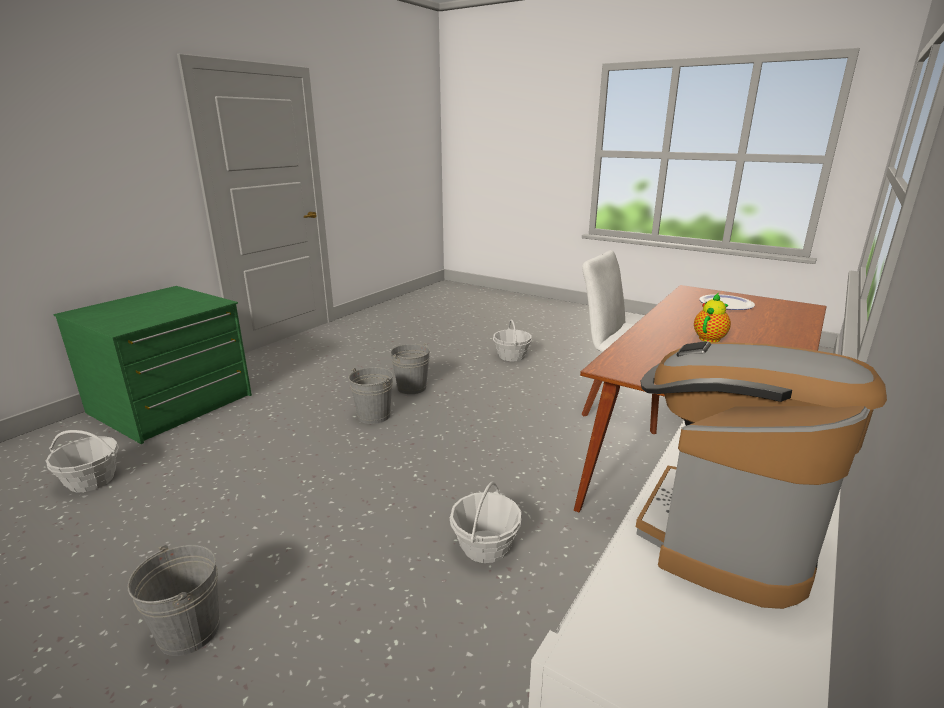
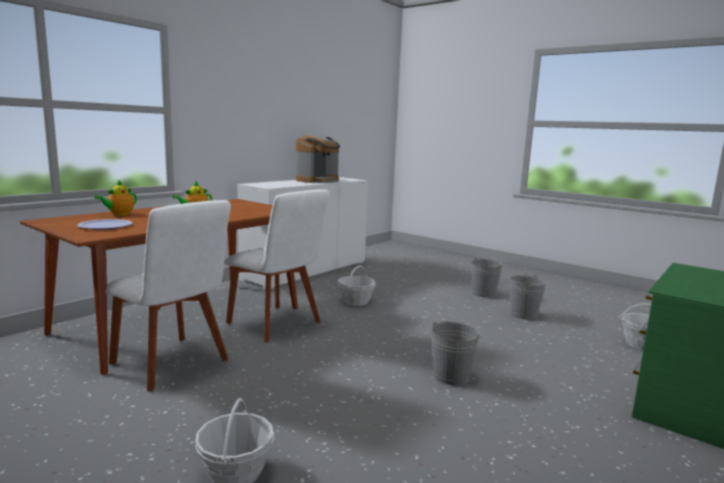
camera: 175 degrees left, 10 degrees down
(411, 387) = (417, 411): grey bucket -> grey bucket (524, 314)
(577, 469) = (276, 324): none -> white chair
(786, 326) = (119, 214): none -> teapot

